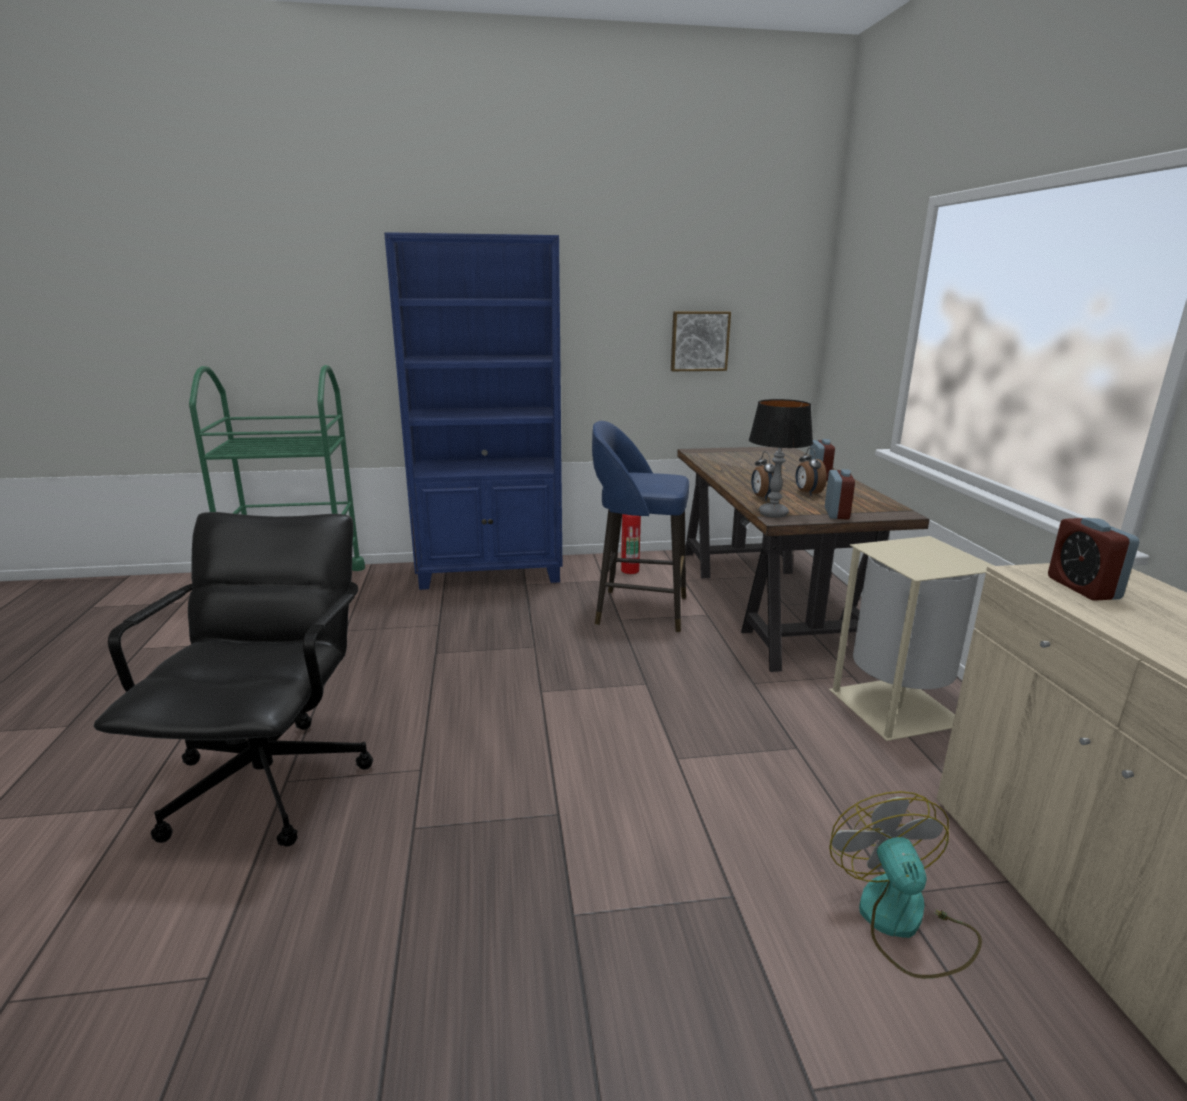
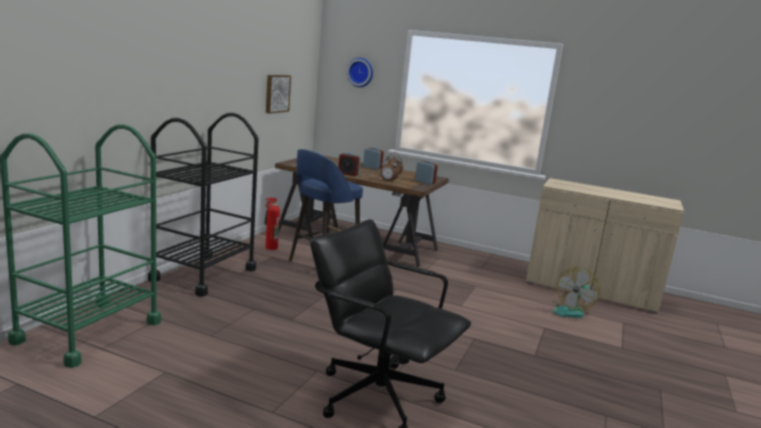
camera: 60 degrees left, 5 degrees down
(491, 573) = (204, 274): blue bookcase -> black cart
(773, 514) = (411, 187): table lamp -> none
(866, 299) = (360, 72): none -> wall clock
(892, 707) = (467, 262): beige trash can -> none
(902, 922) = (572, 311): fan -> fan turned 75 degrees counterclockwise
(1082, 588) = (568, 186): alarm clock -> alarm clock (348, 174)

